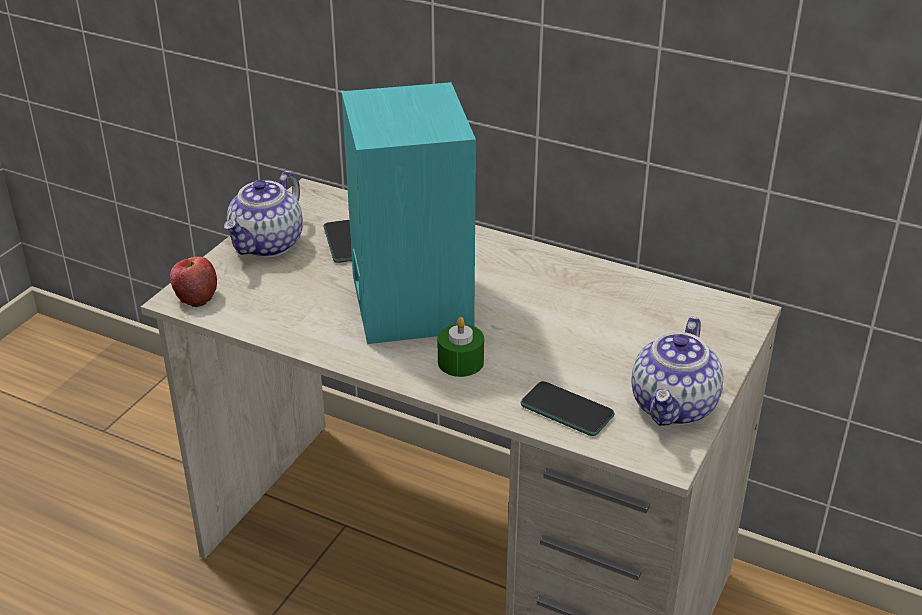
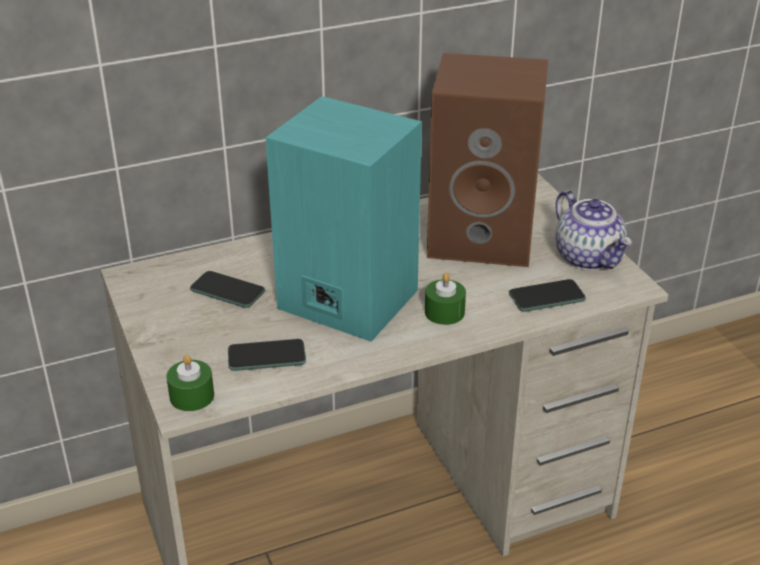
camera: 50 degrees left, 0 degrees up
(195, 296) = (192, 396): apple -> green candle
(268, 245) = (173, 328): teapot -> none
(284, 304) = (266, 356): none -> phone
(614, 327) = (484, 236): none -> brown speaker

